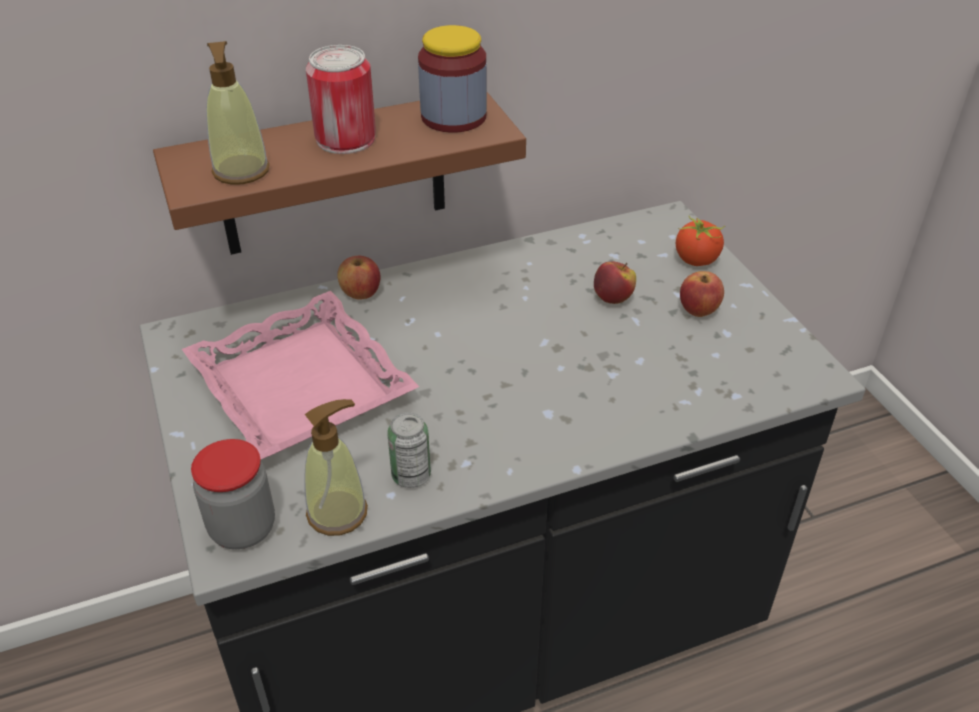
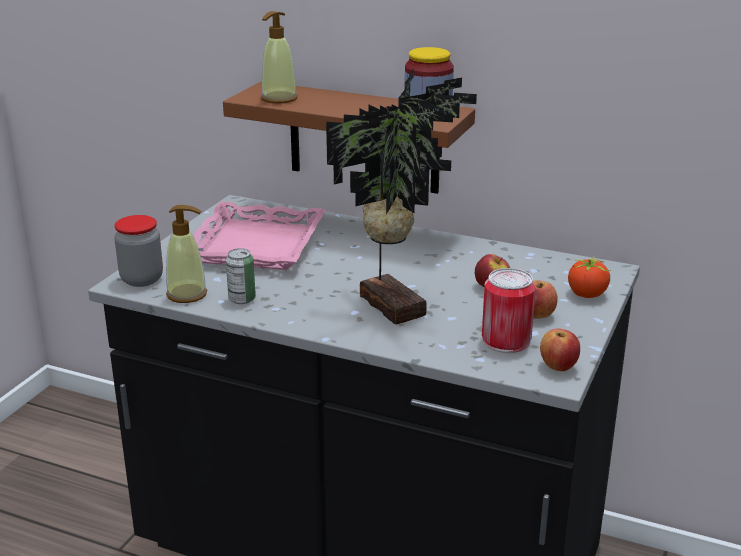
camera: 45 degrees right, 15 degrees down
(345, 139) = (352, 103): can -> can (506, 340)
(361, 294) = (350, 225): apple -> apple (558, 366)
(569, 376) = (395, 304): none -> potted plant

